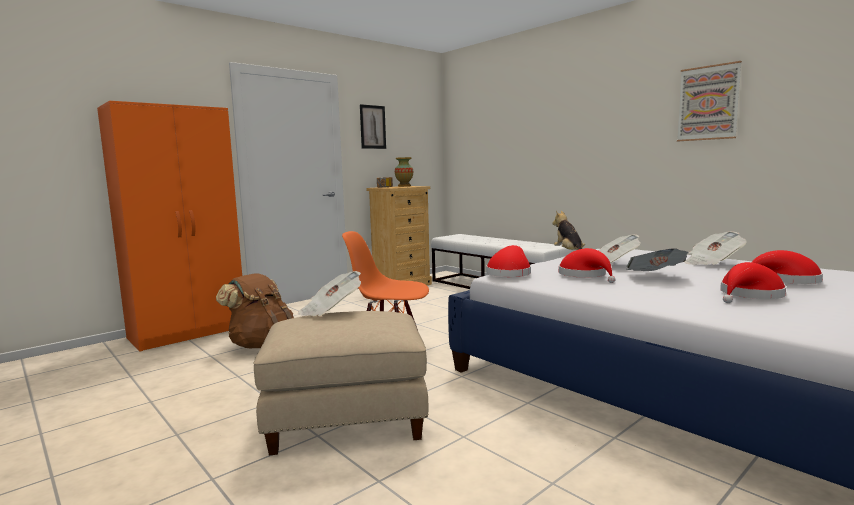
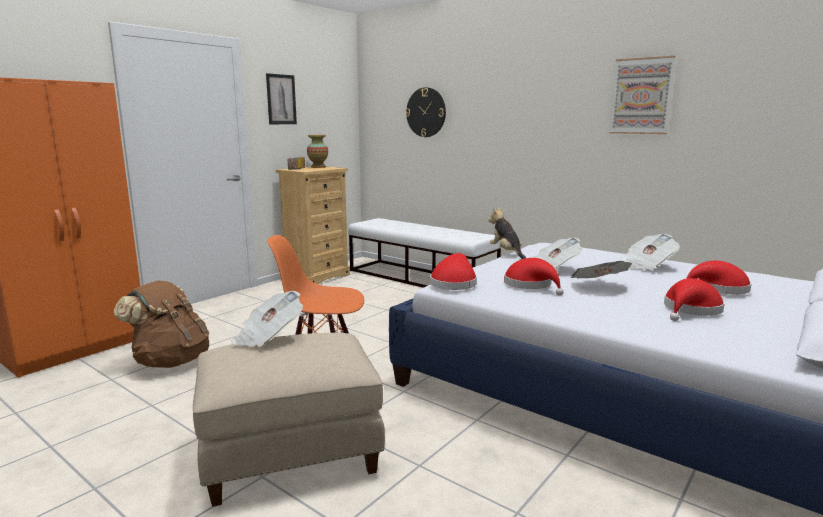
camera: 10 degrees left, 5 degrees up
(502, 134) = (426, 112): none -> wall clock

